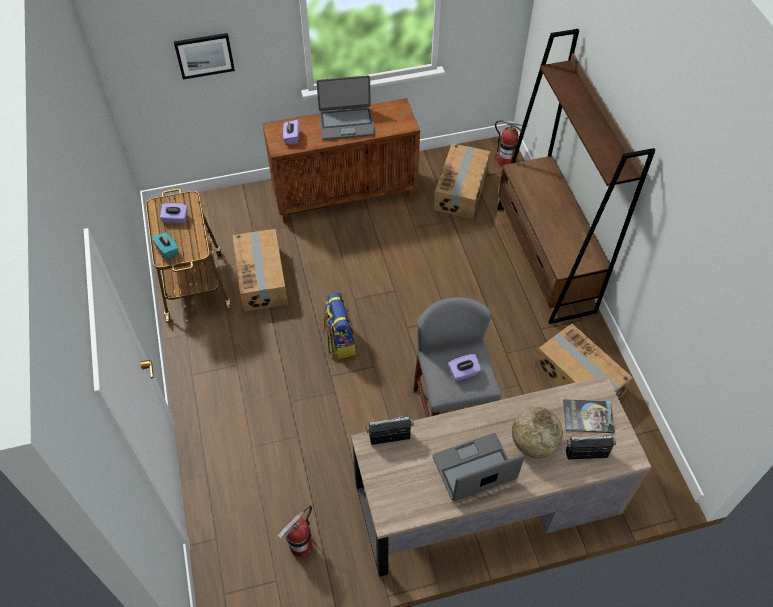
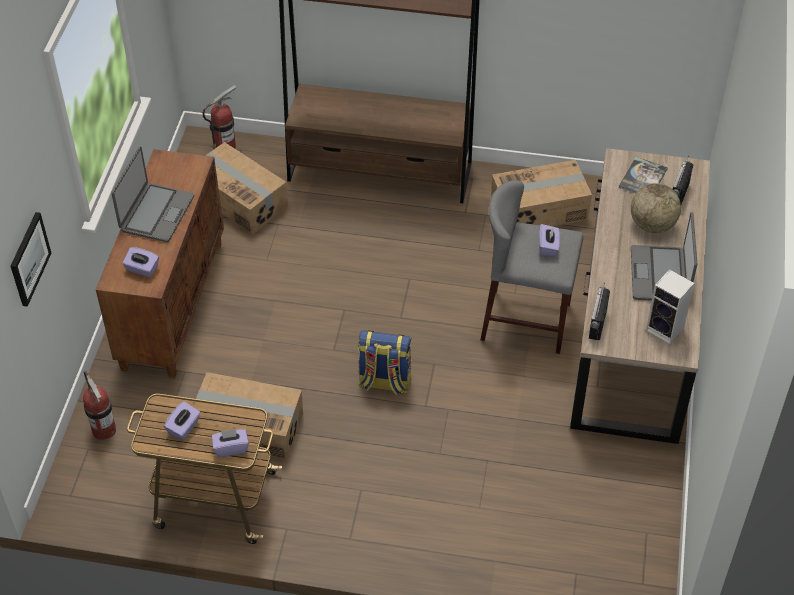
camera: 65 degrees left, 5 degrees down
(167, 250) = (231, 448): turquoise tissue box -> purple tissue box
(301, 546) = (618, 499): fire extinguisher -> fire extinguisher (104, 430)
(410, 495) = (666, 329): none -> speaker

